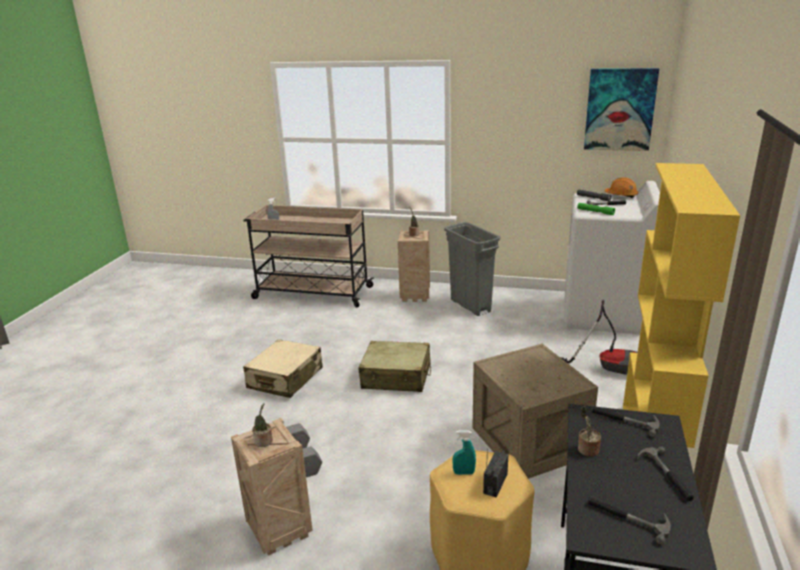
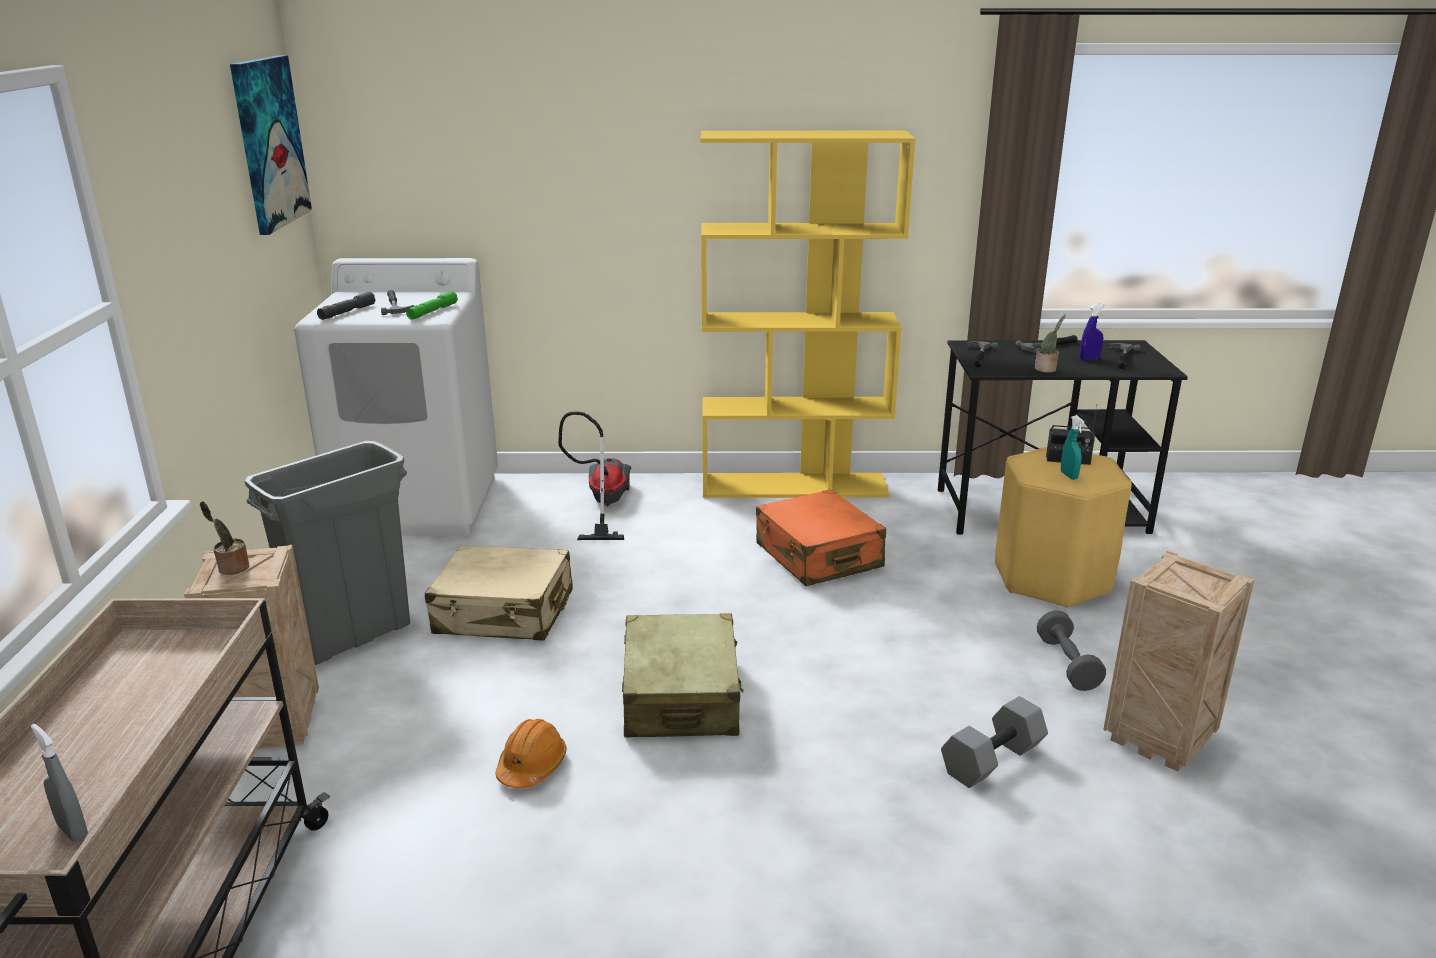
camera: 105 degrees left, 0 degrees up
(264, 442) = (1197, 580): potted plant -> none
(285, 378) = (737, 869): beige suitcase -> beige suitcase (504, 613)
(366, 521) = (1067, 664): none -> grey dumbbell
(529, 442) = (818, 556): crate -> orange suitcase
(621, 195) = (343, 296): orange hard hat -> orange hard hat (532, 766)
(624, 491) = (1089, 359): none -> blue spray bottle

